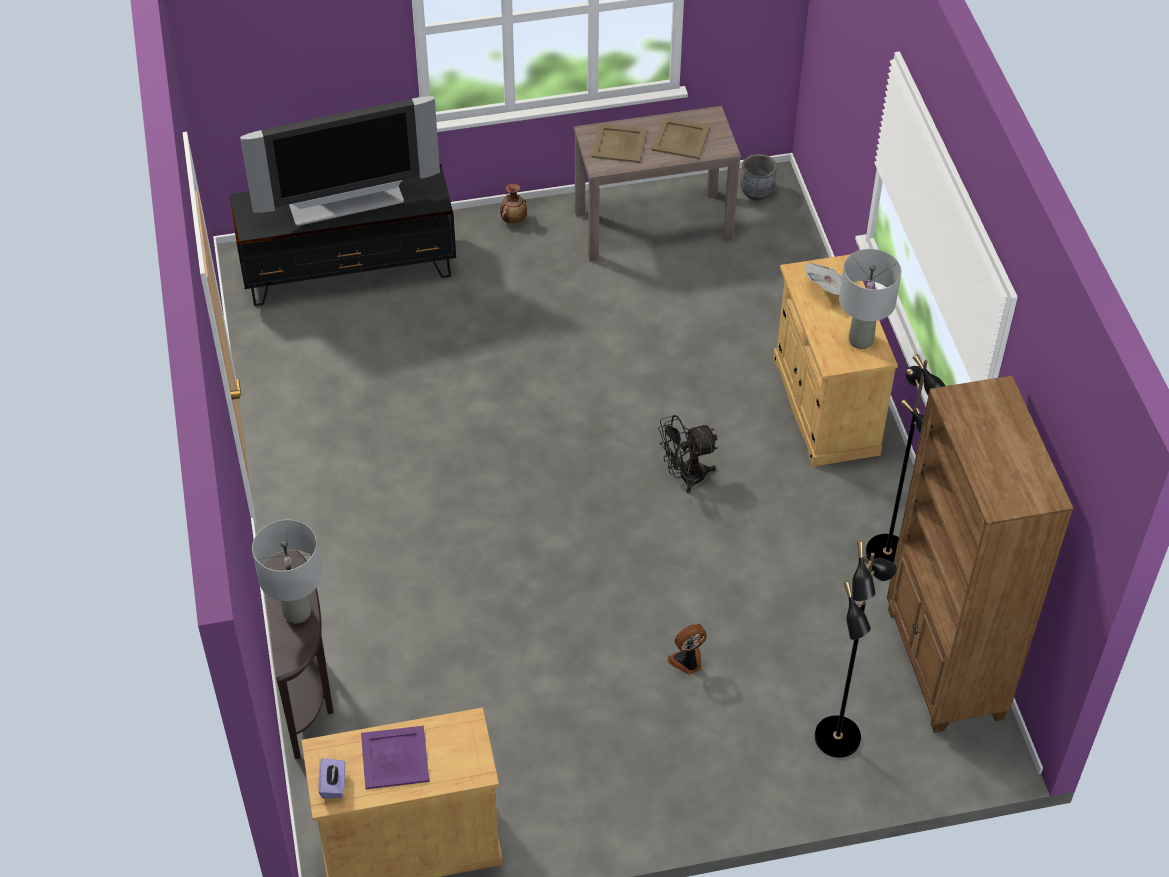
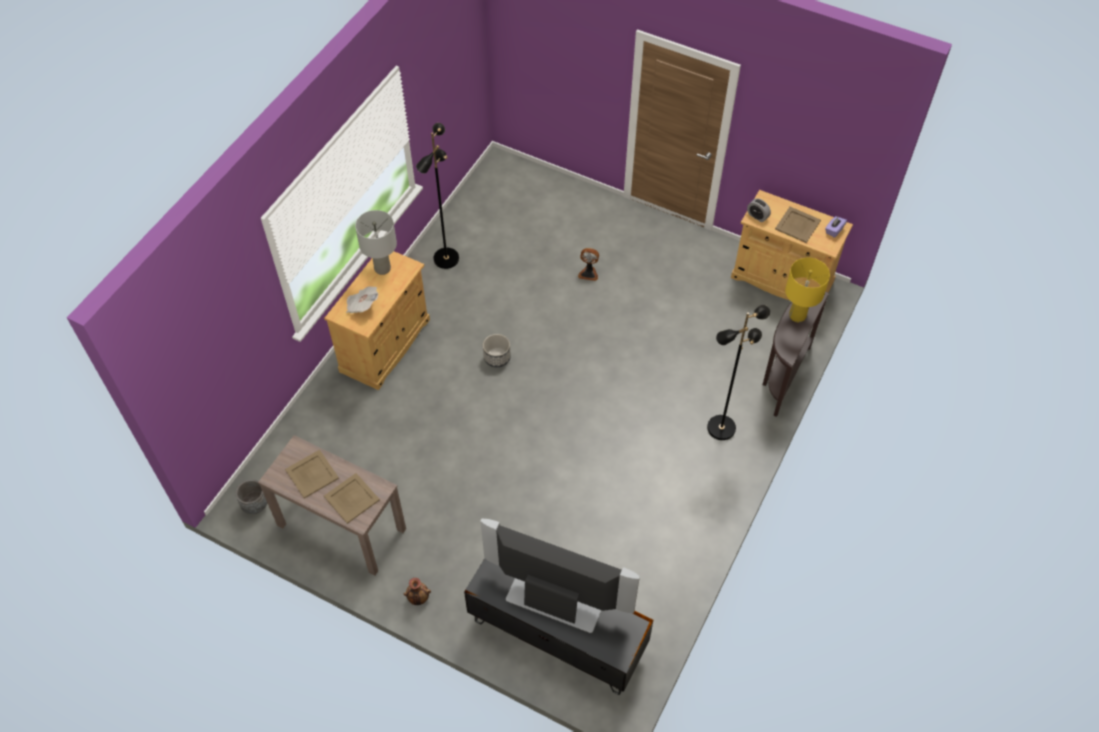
camera: 140 degrees left, 5 degrees up
(296, 612) = (797, 316): grey table lamp -> yellow table lamp
(394, 757) = (798, 225): purple tray -> beige tray
(465, 732) = (757, 216): none -> alarm clock
(685, 476) = (497, 357): black fan -> planter
(839, 738) = (557, 204): black floor lamp -> black floor lamp (721, 427)
(944, 665) = (480, 202): brown bookcase -> none

